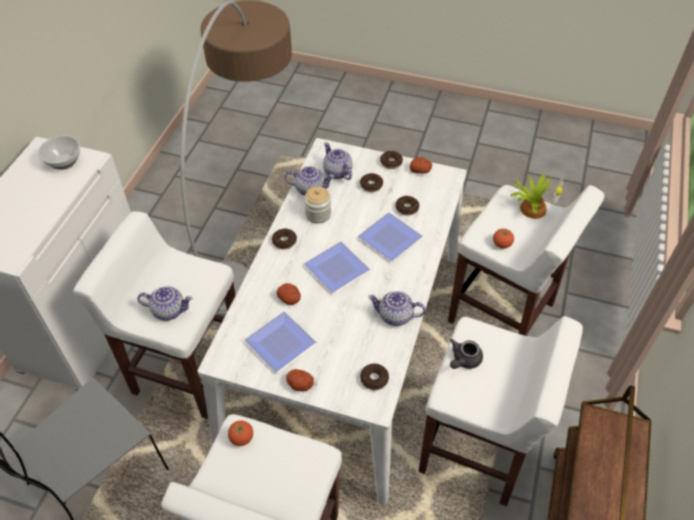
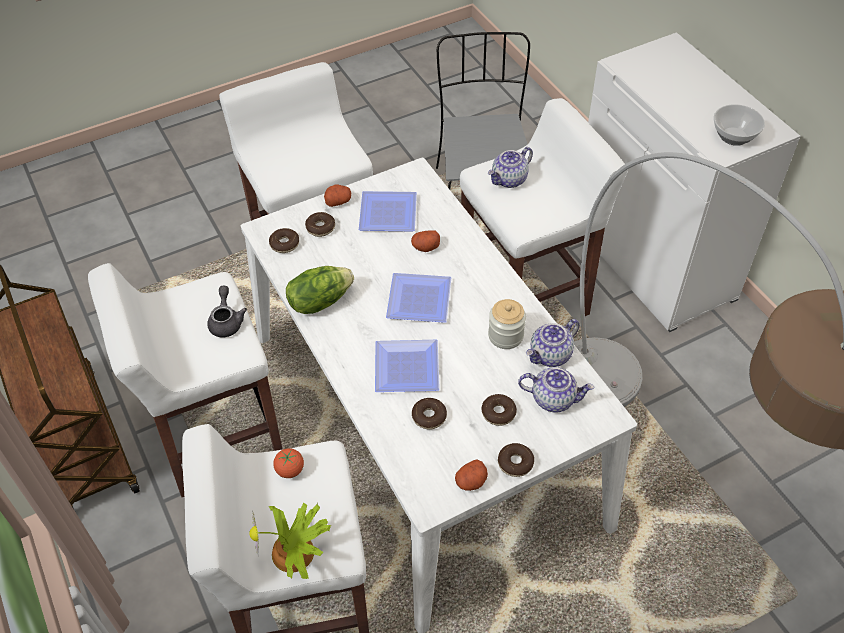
camera: 135 degrees right, 0 degrees up
(241, 438) = (342, 156): tomato -> none
(284, 241) = (497, 286): donut -> donut (320, 228)
(395, 316) = (319, 301): teapot -> lettuce

